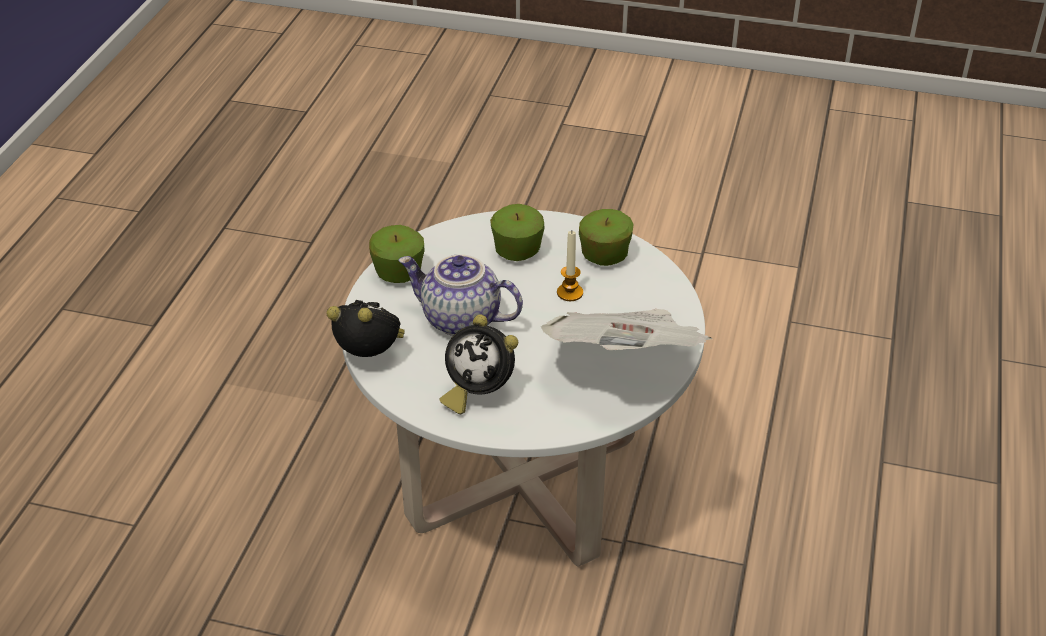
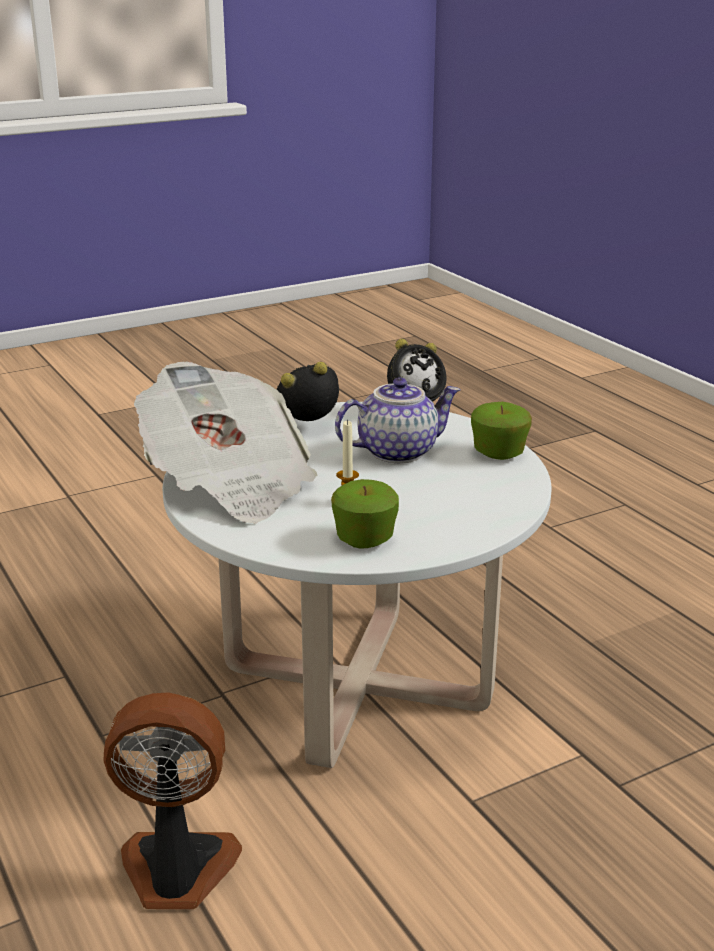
camera: 135 degrees right, 15 degrees down
(517, 252) = (444, 507): apple -> none
(773, 430) = (177, 872): none -> fan

